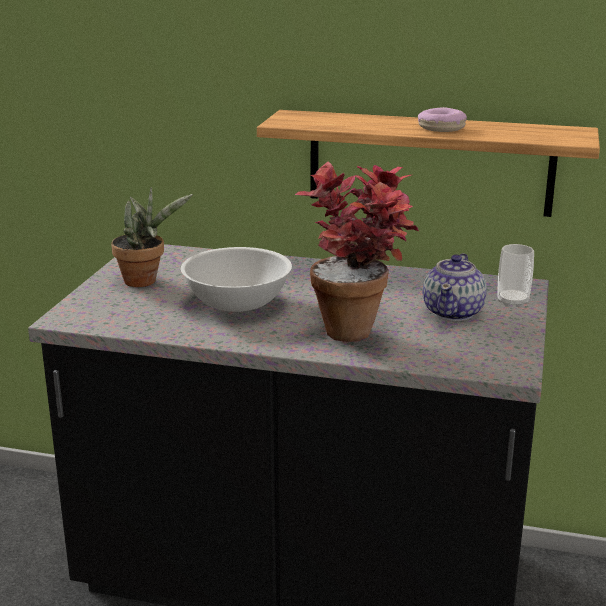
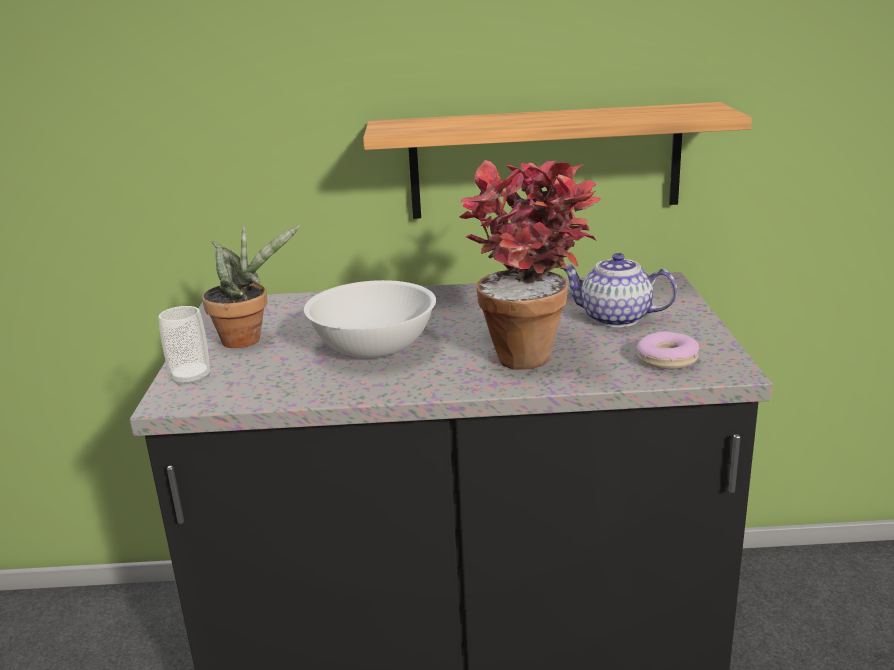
camera: 15 degrees left, 0 degrees up
(441, 128) = (568, 117): donut -> donut (667, 360)
(454, 312) = (616, 318): teapot -> teapot turned 105 degrees clockwise
(512, 302) = (666, 299): cup -> cup (191, 378)

